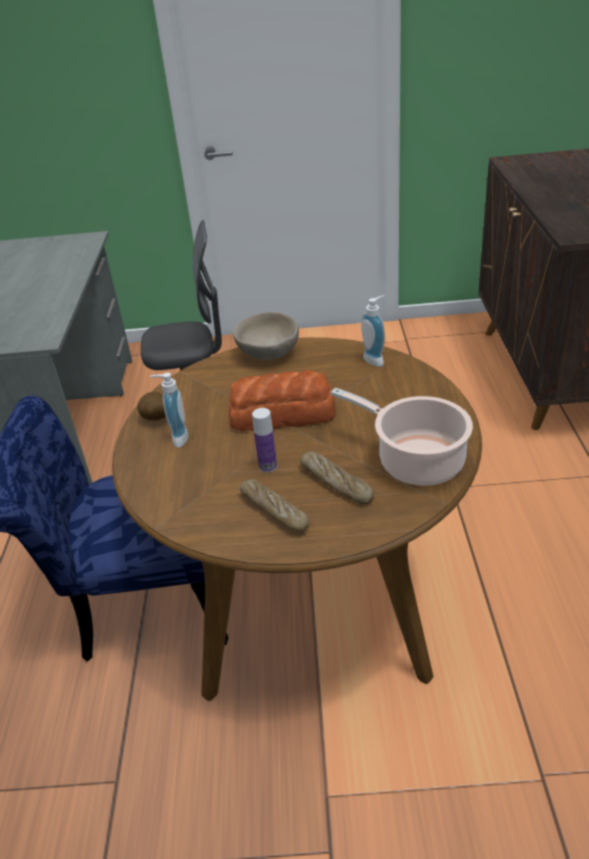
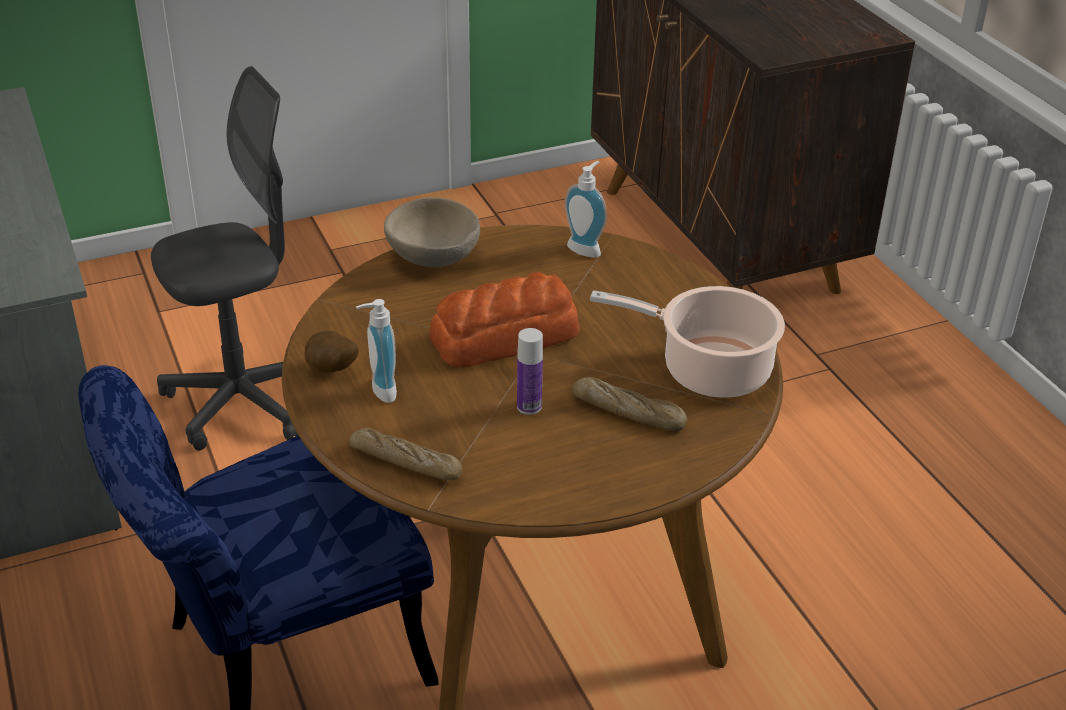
camera: 25 degrees left, 0 degrees up
(274, 511) = (571, 459): bread -> bread (405, 463)

